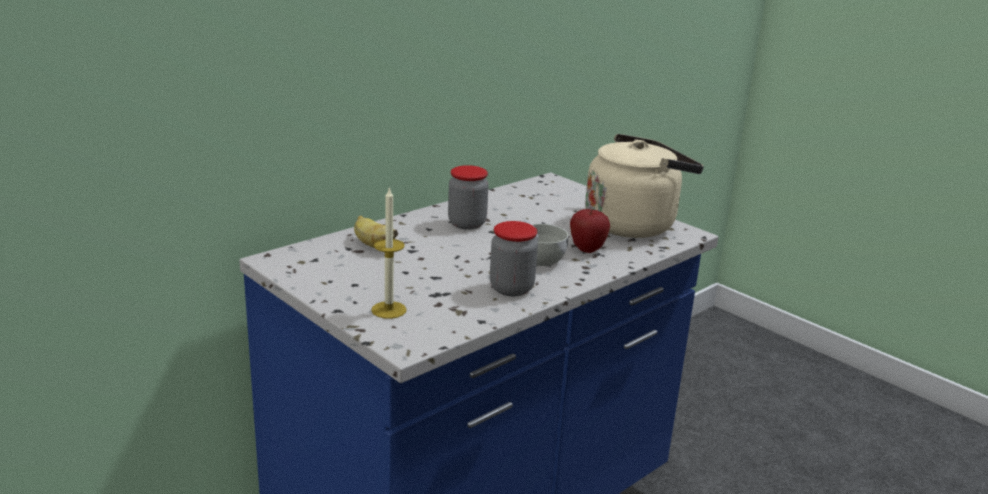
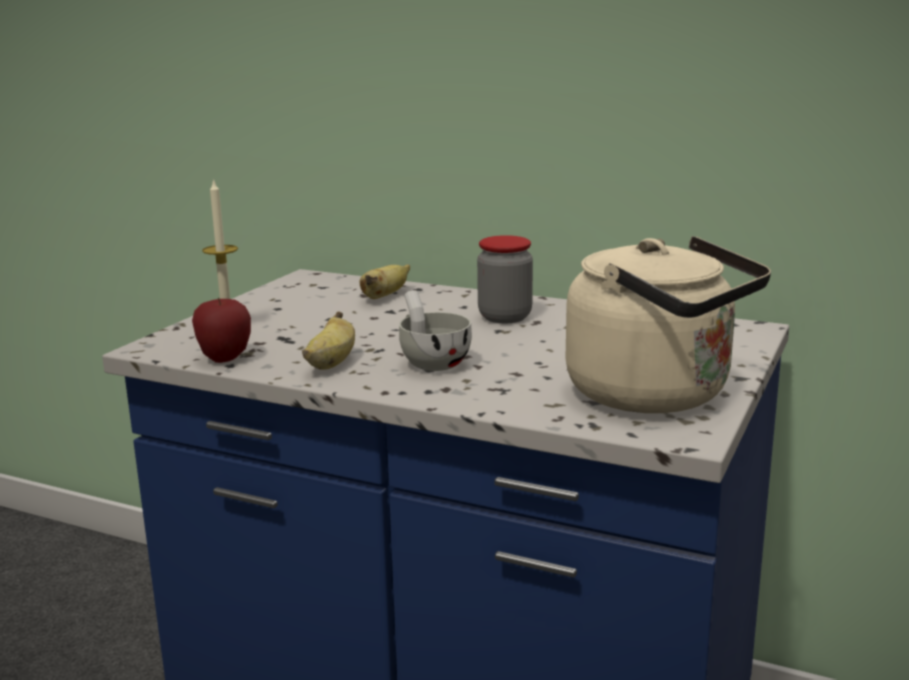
camera: 70 degrees right, 5 degrees down
(511, 288) = (331, 364): jar -> banana
(587, 249) = (509, 381): apple -> apple (225, 359)

